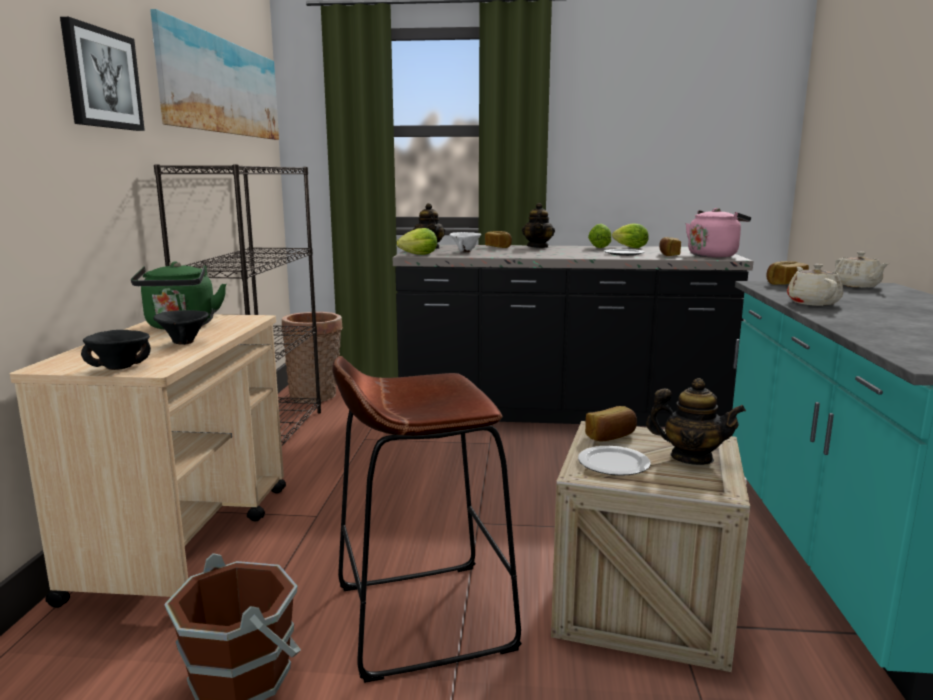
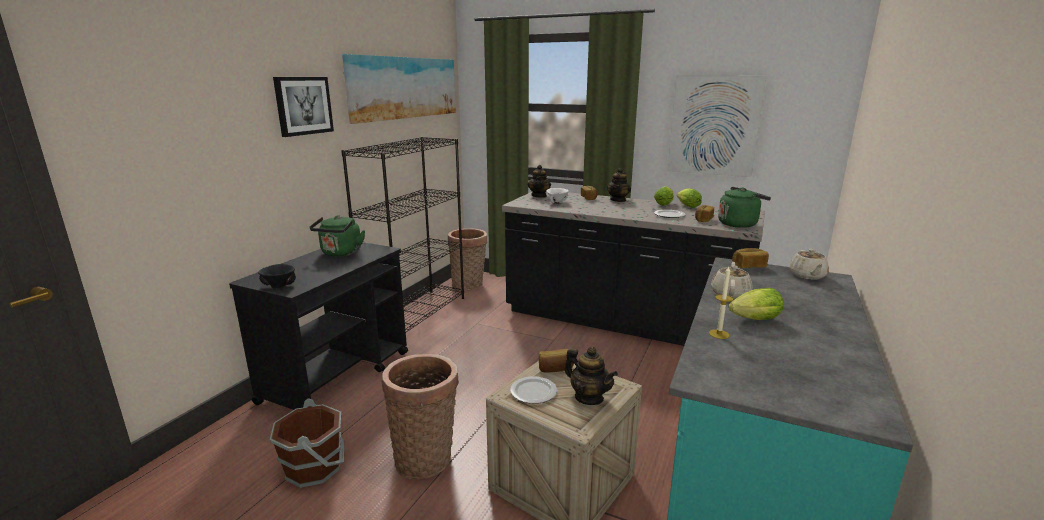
camera: 20 degrees right, 5 degrees up
(183, 343) = (328, 269): black bowl -> none
(187, 538) = (338, 376): beige cart -> black cart
(416, 255) = (519, 204): lettuce -> lettuce (752, 320)
(423, 617) = (426, 457): brown stool -> basket
(643, 147) = (714, 126): none -> picture
(714, 255) = (739, 224): pink kettle -> green kettle
(870, 330) = (719, 334): none -> candle

